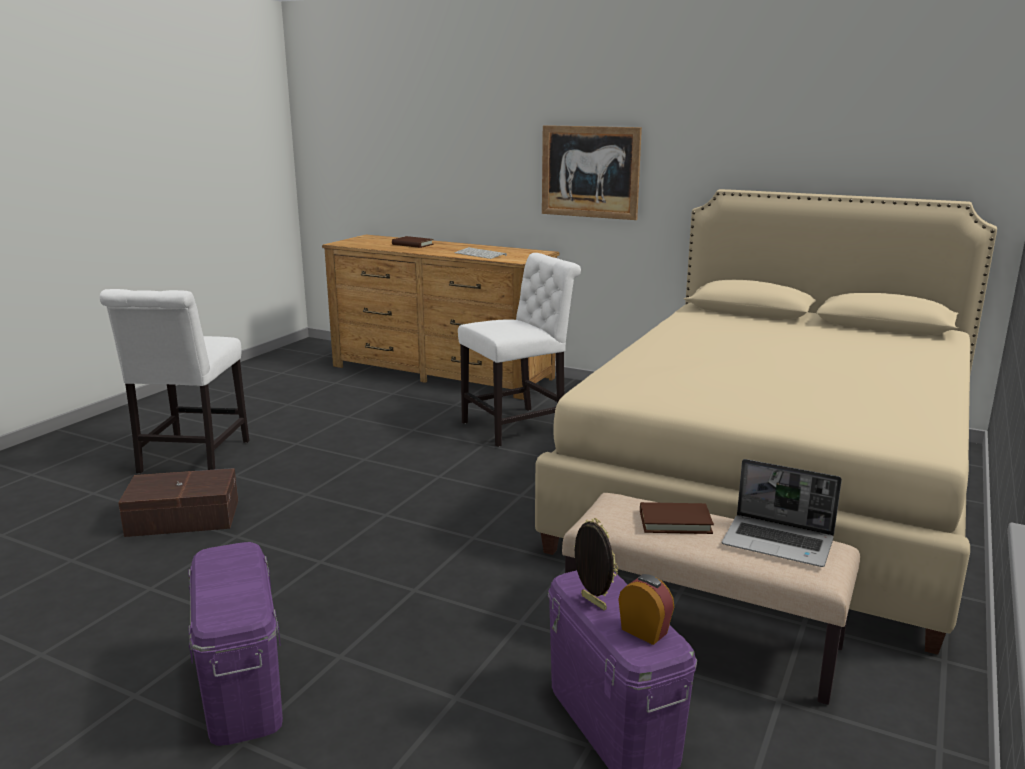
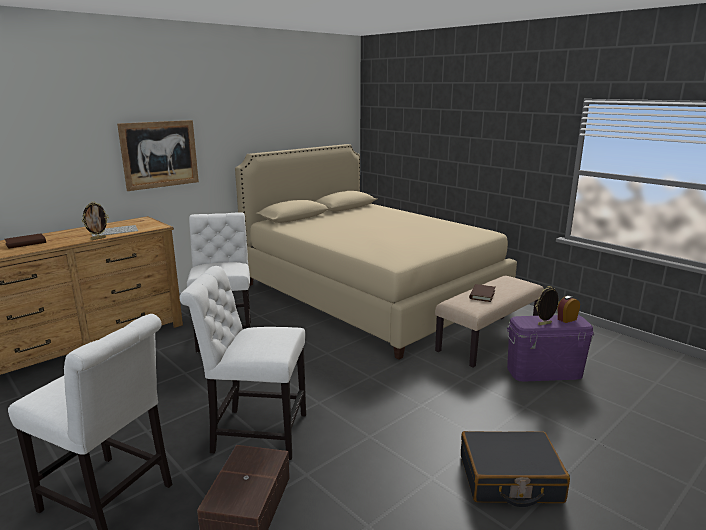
camera: 70 degrees left, 0 degrees up
(243, 689) = (509, 479): purple storage box -> black suitcase
(307, 492) = (254, 432): none -> white chair
(449, 255) = (98, 238): none -> picture frame
(779, 542) = (505, 283): laptop -> none

